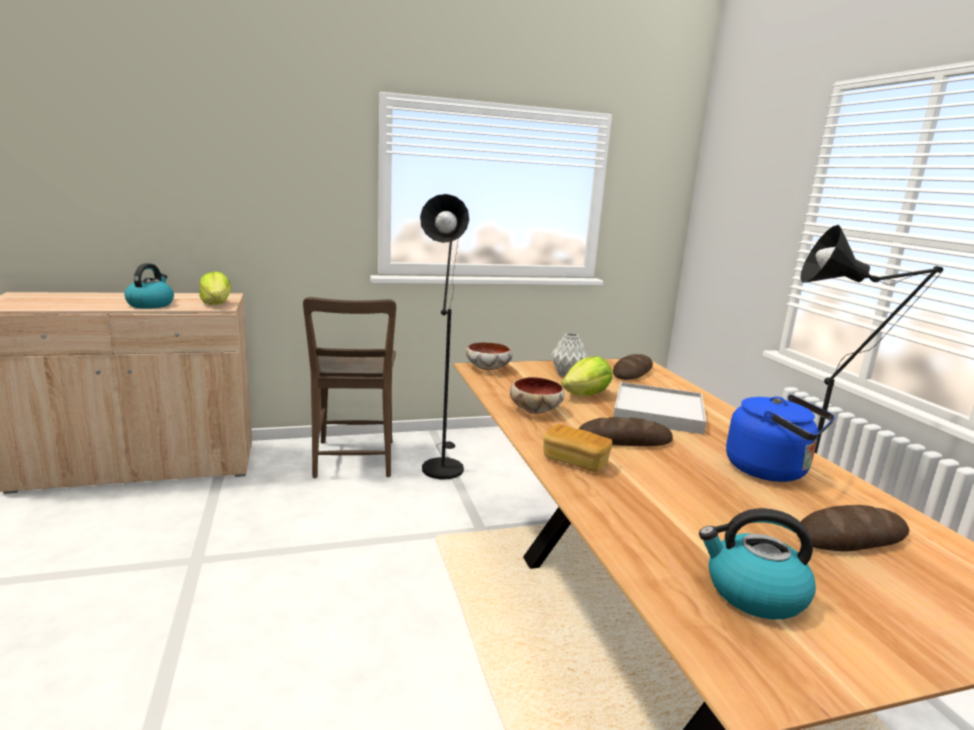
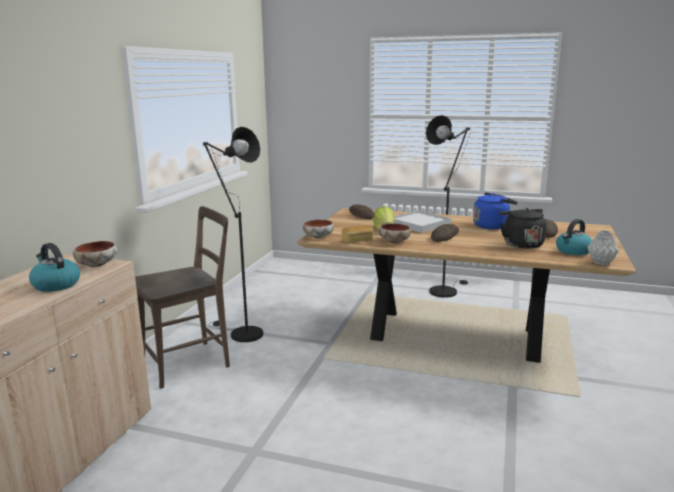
camera: 55 degrees left, 0 degrees up
(216, 304) = (97, 264): lettuce -> bowl
(353, 461) = (190, 362): brown chair -> brown chair turned 60 degrees counterclockwise
(566, 374) = (349, 226): grey vase -> grey vase (601, 263)
(575, 462) = (461, 248): bread -> bread (357, 241)
(697, 516) = (521, 244): none -> black kettle

